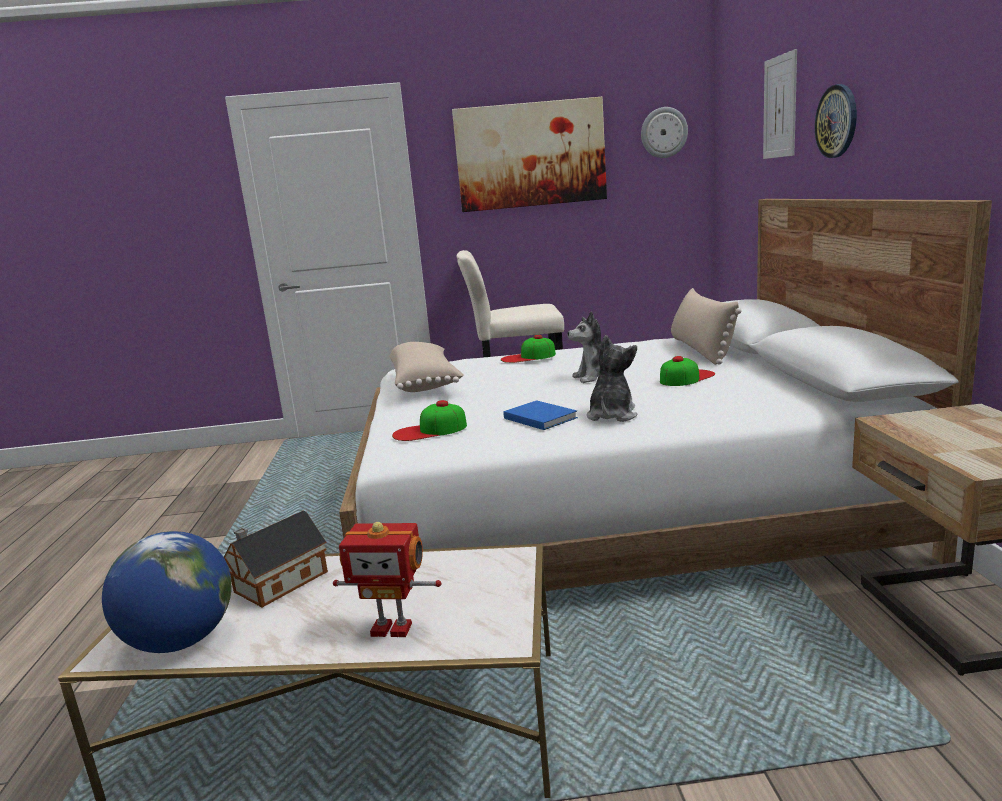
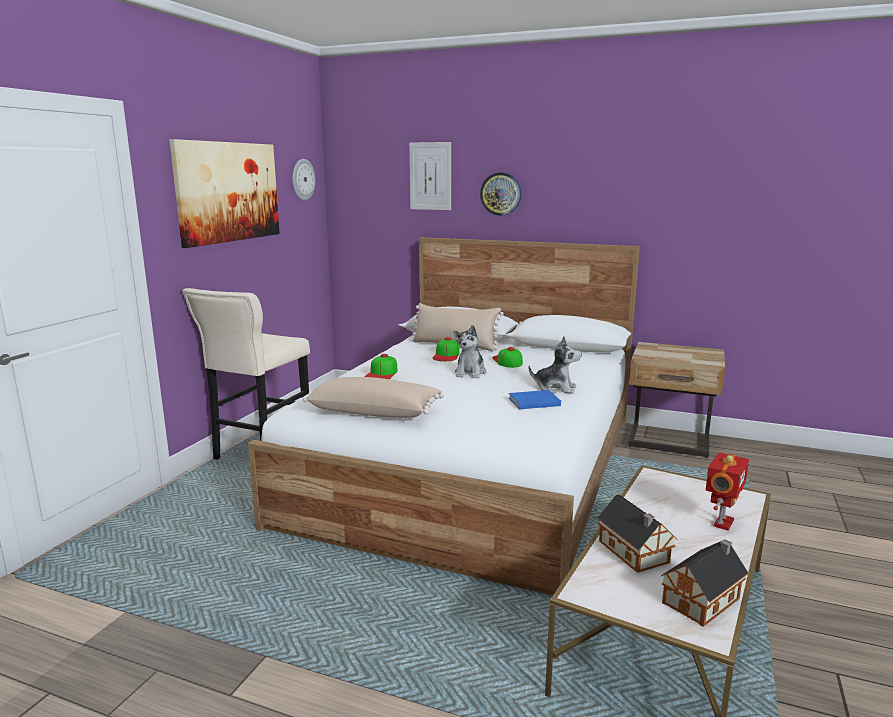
camera: 65 degrees left, 0 degrees up
(181, 641) = (703, 599): globe -> toy house
(429, 430) = (515, 430): cap -> cap (446, 355)
(611, 415) = (555, 388): plush toy -> plush toy turned 150 degrees clockwise

